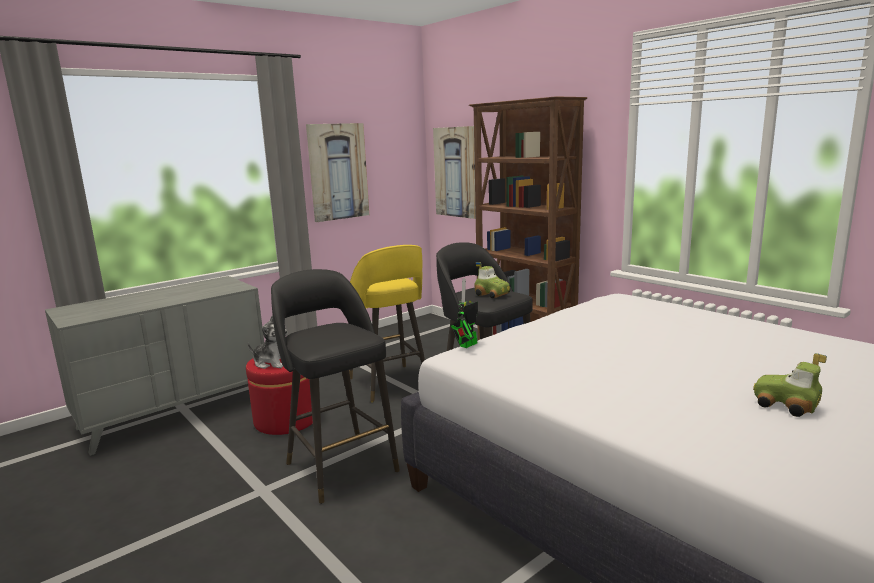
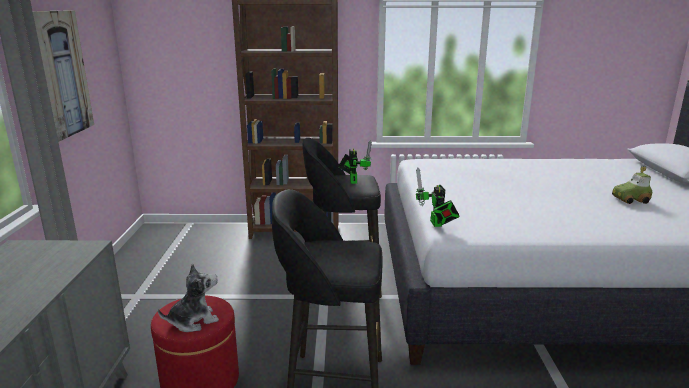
camera: 50 degrees left, 5 degrees up
(390, 384) = (235, 300): yellow stool -> none
(456, 172) = (172, 66): picture -> none
(492, 294) = (353, 180): toy car -> toy robot

